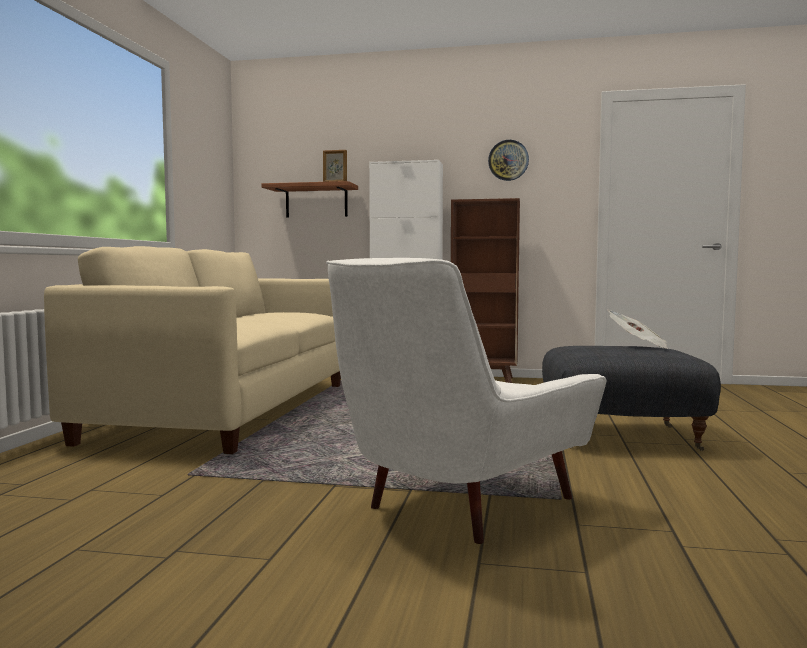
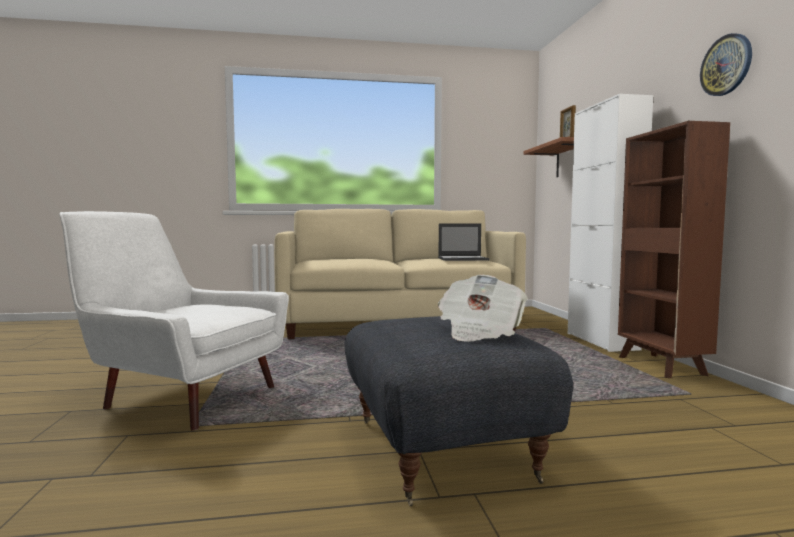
camera: 70 degrees right, 0 degrees up
(296, 312) = (463, 259): none -> laptop

